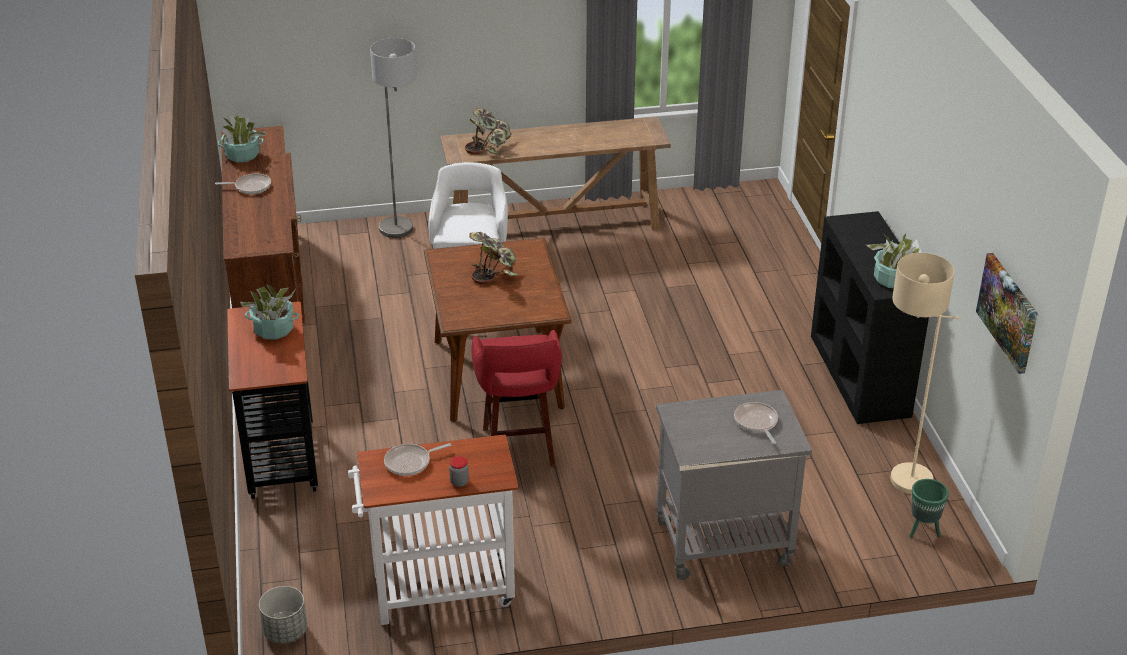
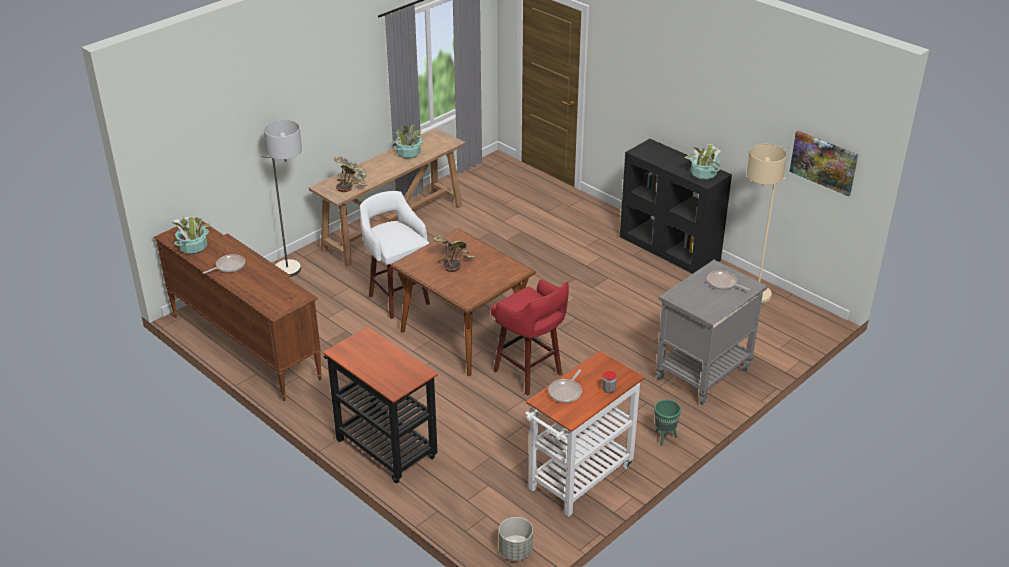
camera: 35 degrees left, 0 degrees up
(273, 329) = (373, 351): potted plant -> potted plant (409, 153)
(923, 531) = (791, 319): green planter -> green planter (664, 438)

